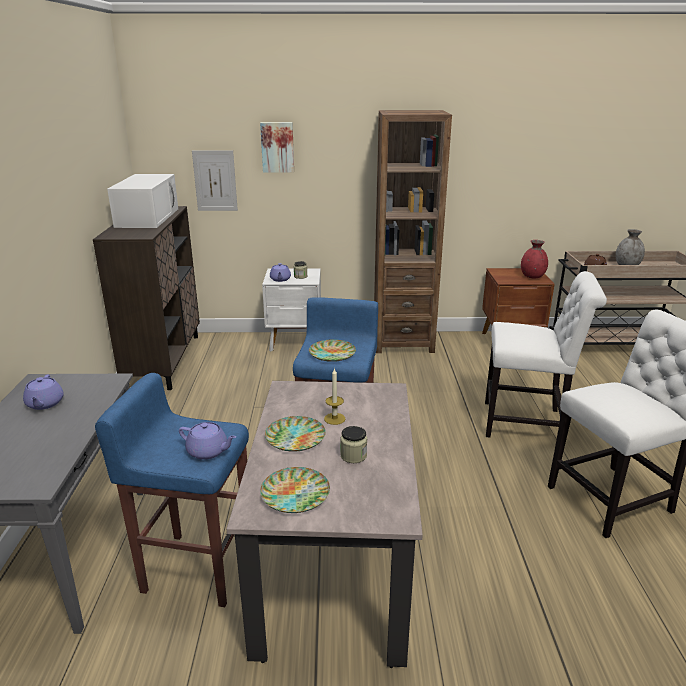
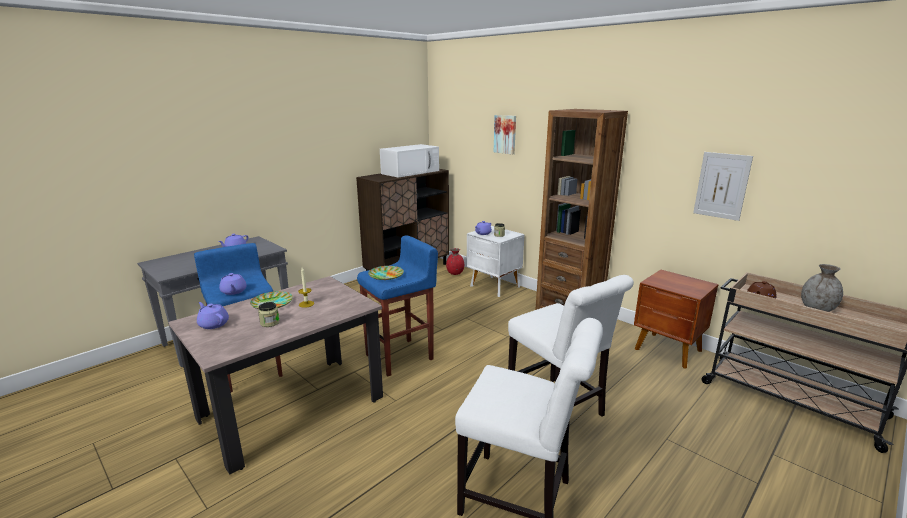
camera: 45 degrees right, 5 degrees down
(215, 181) = (468, 155): picture -> picture (721, 185)
(295, 494) = (213, 324): plate -> purple teapot
(532, 276) = (690, 288): red vase -> red vase (455, 273)

